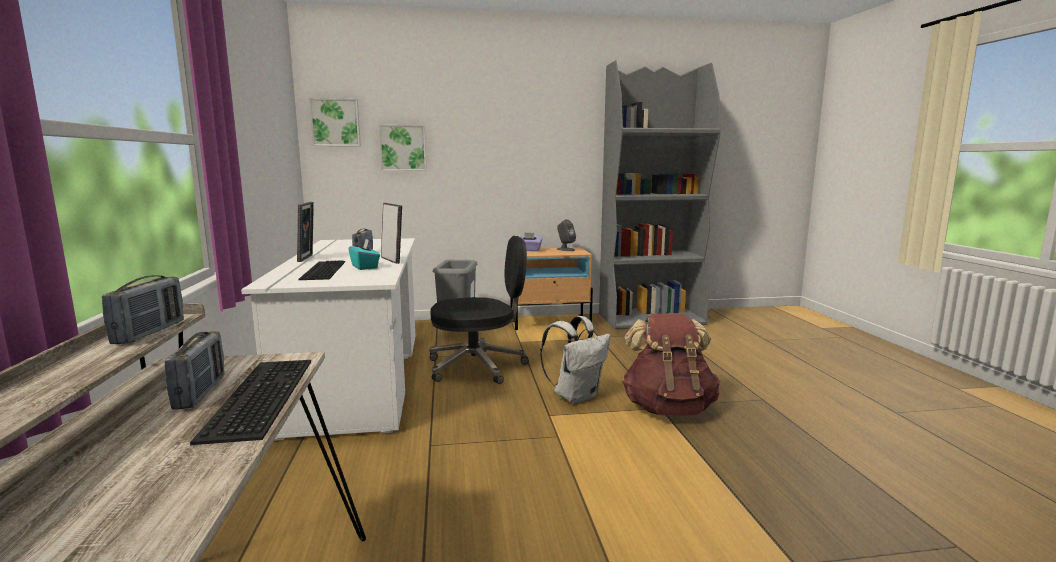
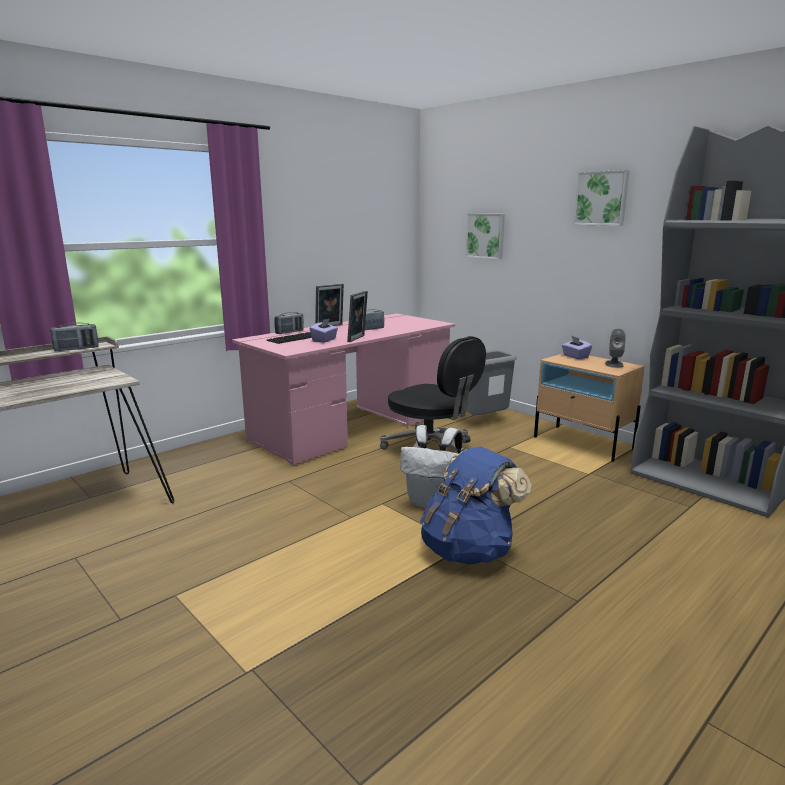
camera: 55 degrees right, 5 degrees up
(200, 392) = (67, 381): radio -> radio (289, 332)
(257, 395) = (67, 388): keyboard -> none
(335, 122) = (441, 211): picture -> picture (601, 198)
(357, 378) = (352, 426): white desk -> pink desk
(365, 267) = (324, 340): turquoise tissue box -> purple tissue box
(668, 408) = (469, 550): brown backpack -> blue backpack

